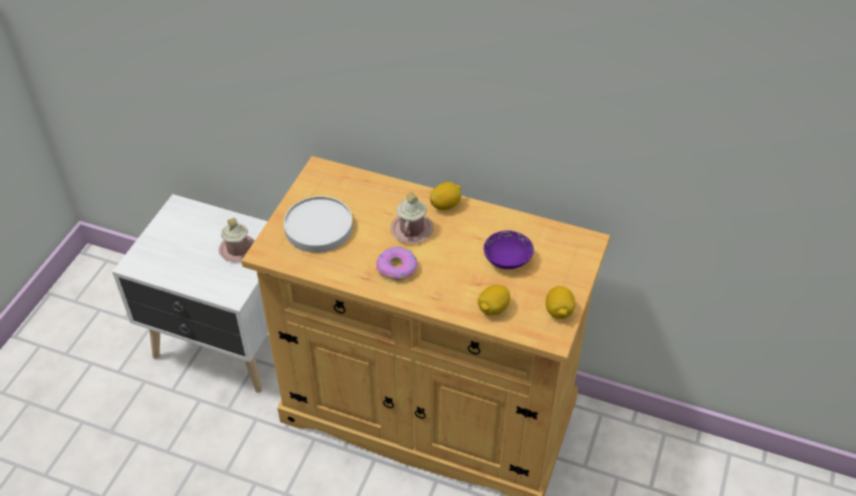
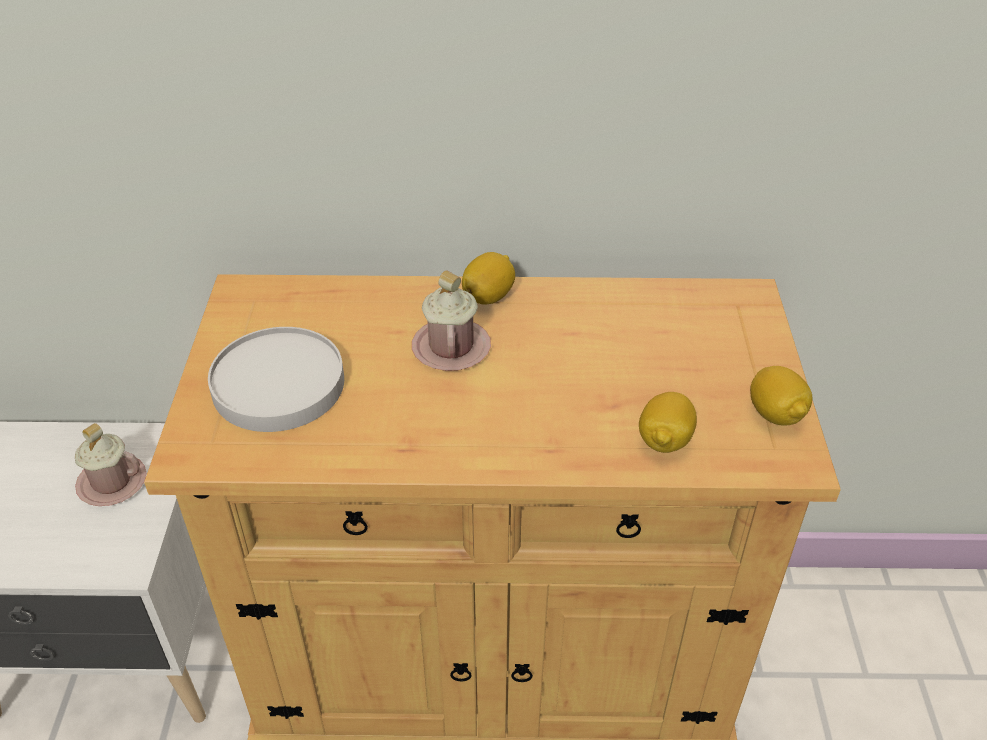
camera: 20 degrees left, 5 degrees down
(397, 268) = (456, 417): donut -> none
(507, 259) = (639, 354): purple bowl -> none

